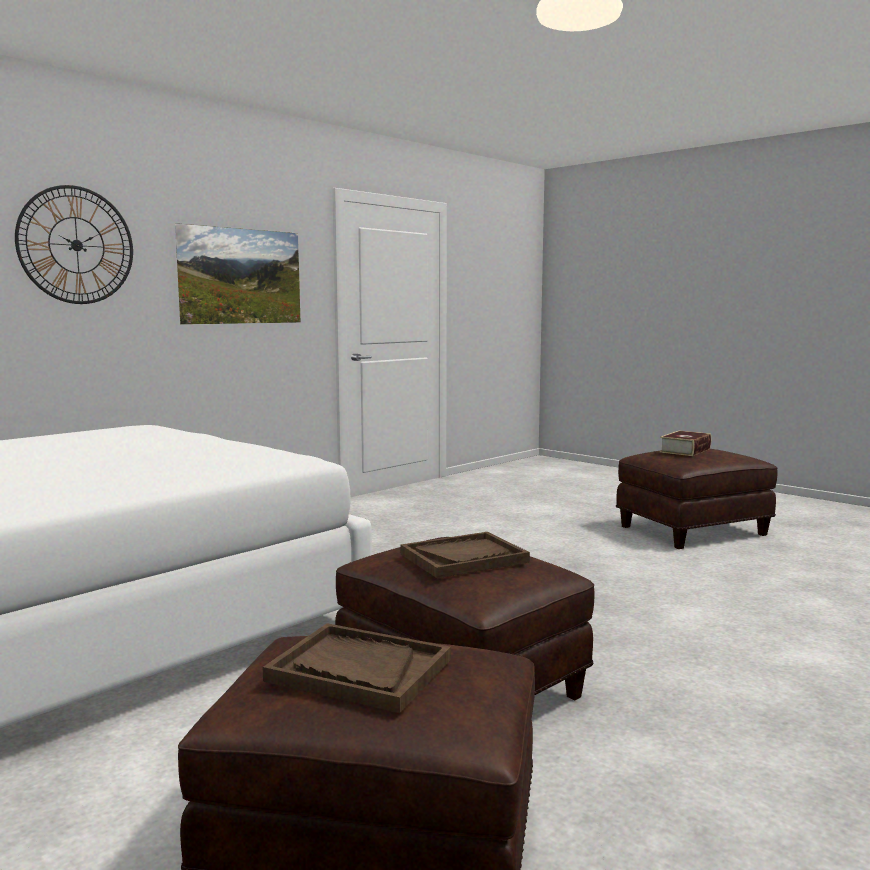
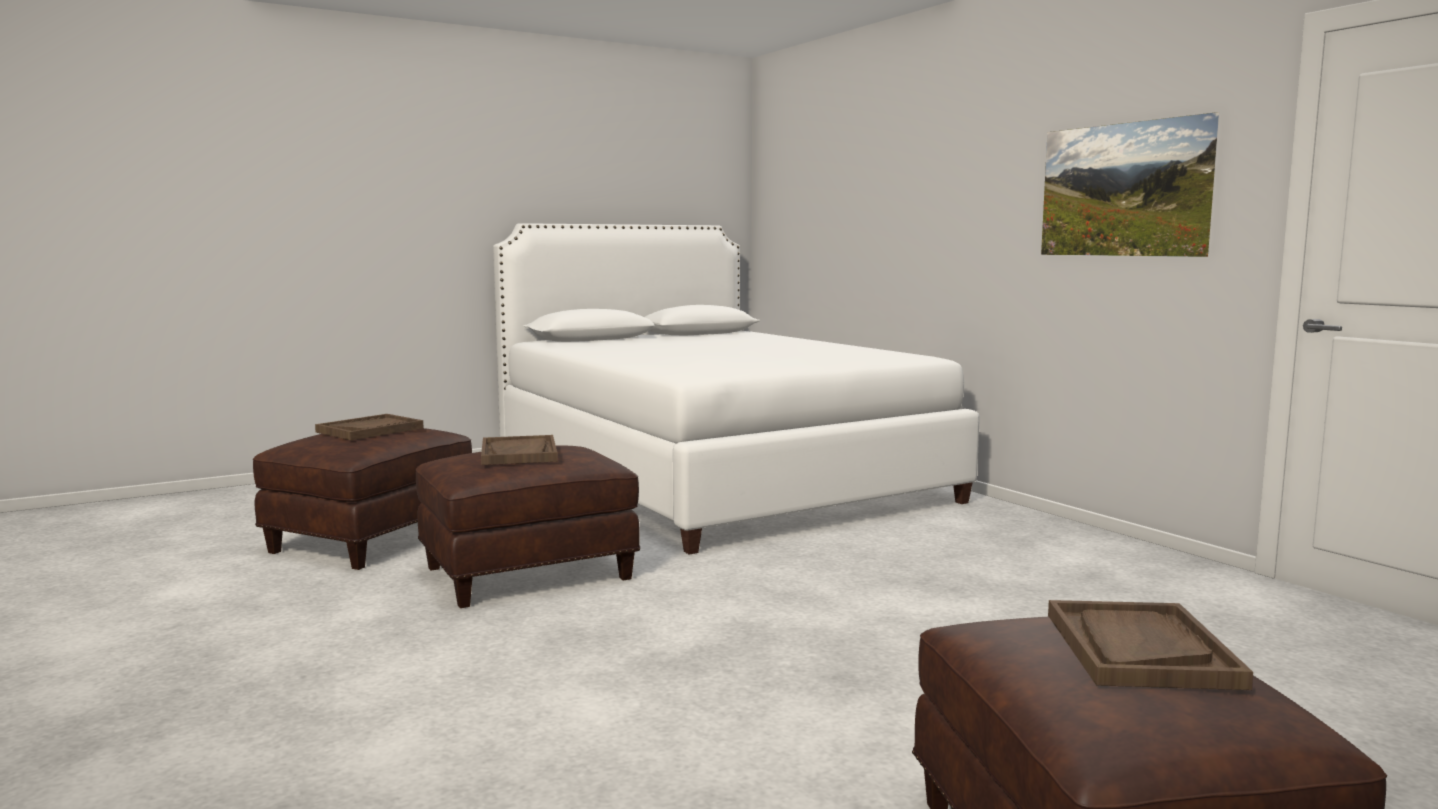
camera: 105 degrees right, 0 degrees up
(76, 245) = (960, 172): wall clock -> none
(685, 450) = (1139, 649): book -> brown tray

